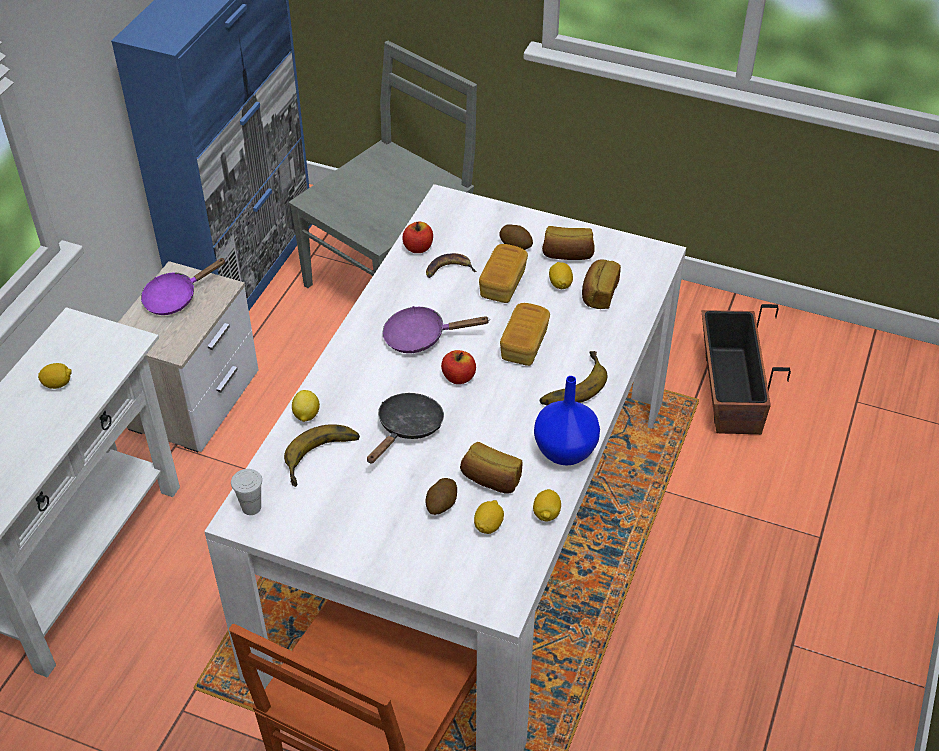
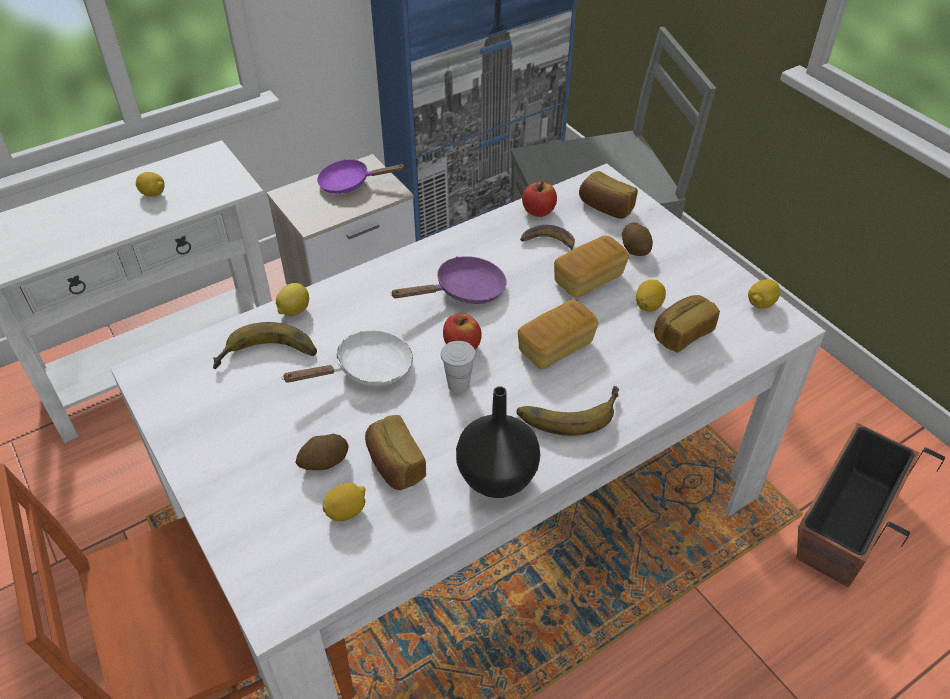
camera: 35 degrees right, 0 degrees up
(251, 507) = (166, 368): white cup -> white cup (458, 385)
(407, 429) = (367, 369): black frying pan -> white frying pan
(421, 337) = (463, 291): purple frying pan -> purple frying pan turned 120 degrees clockwise
(546, 514) = (415, 534): lemon -> lemon (760, 304)
(564, 452) = (495, 478): blue vase -> black vase
(567, 255) = (682, 280): bread -> bread (605, 208)

